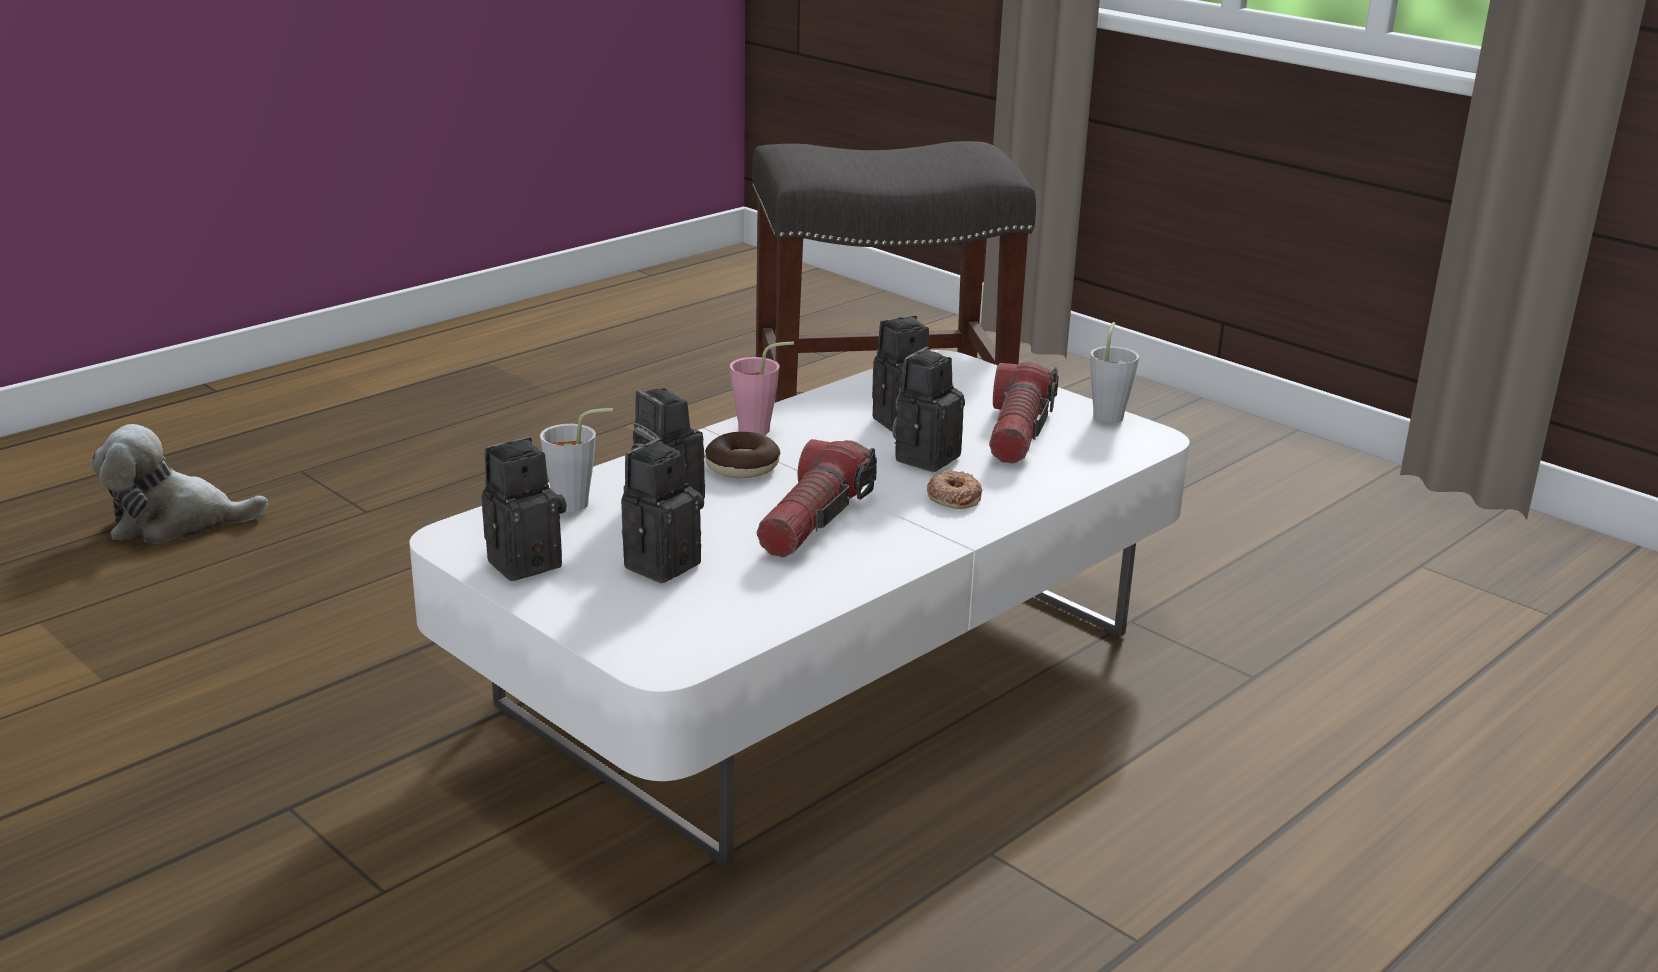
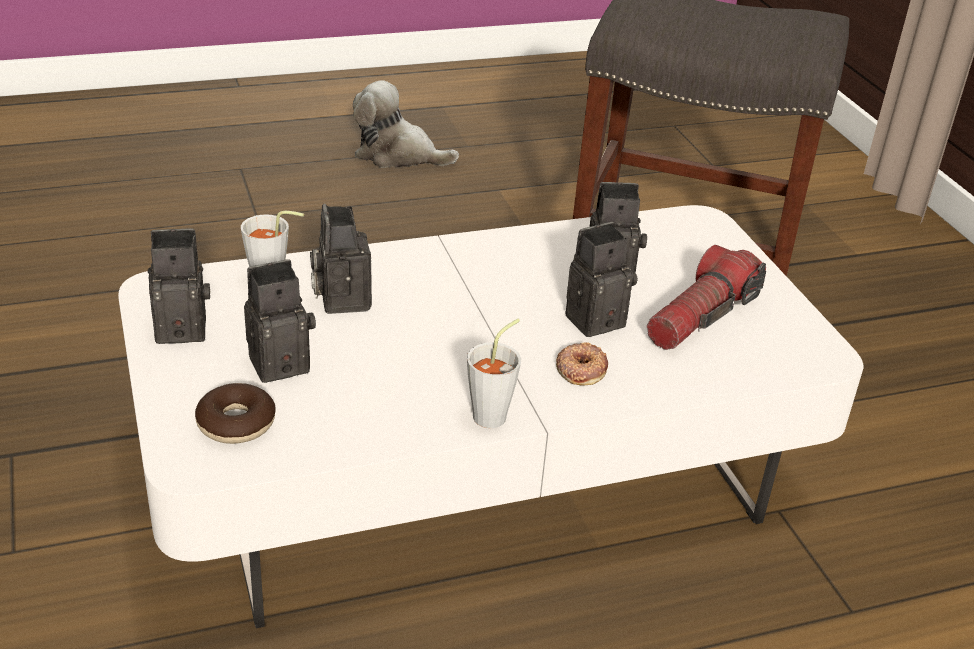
camera: 25 degrees right, 10 degrees up
(175, 523) = (127, 190): plush toy -> plush toy (397, 155)
(742, 467) = (432, 284): donut -> donut (236, 424)
(761, 429) = (482, 250): pink cup -> none
(814, 520) = (440, 357): flashlight -> none
(1109, 414) = (807, 320): grey cup -> grey cup (495, 413)

